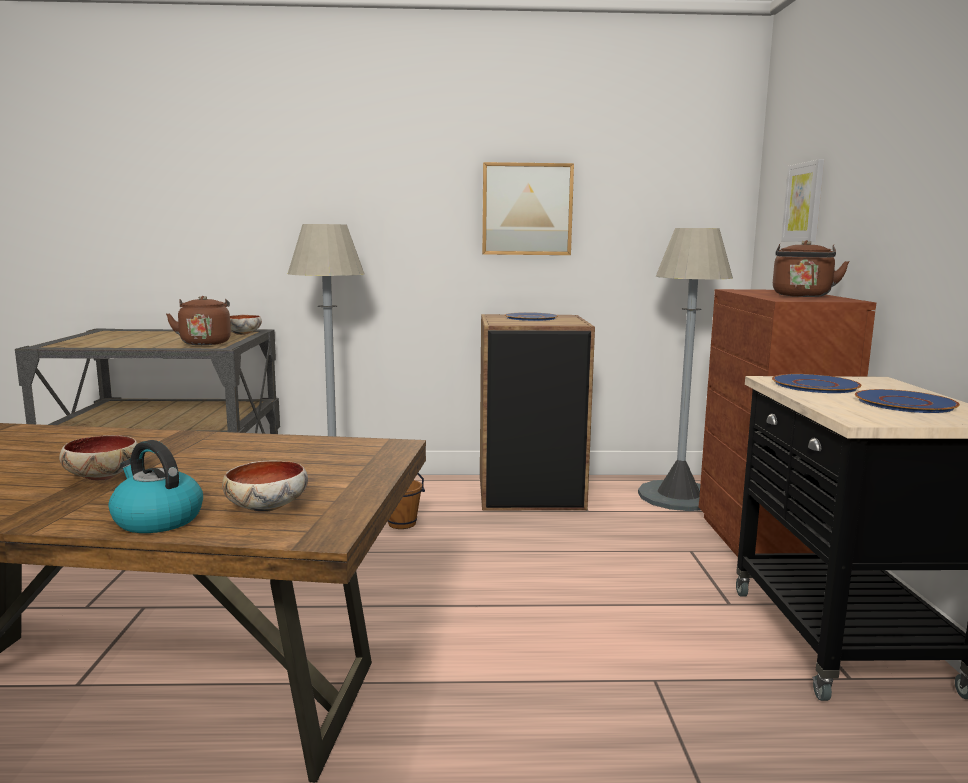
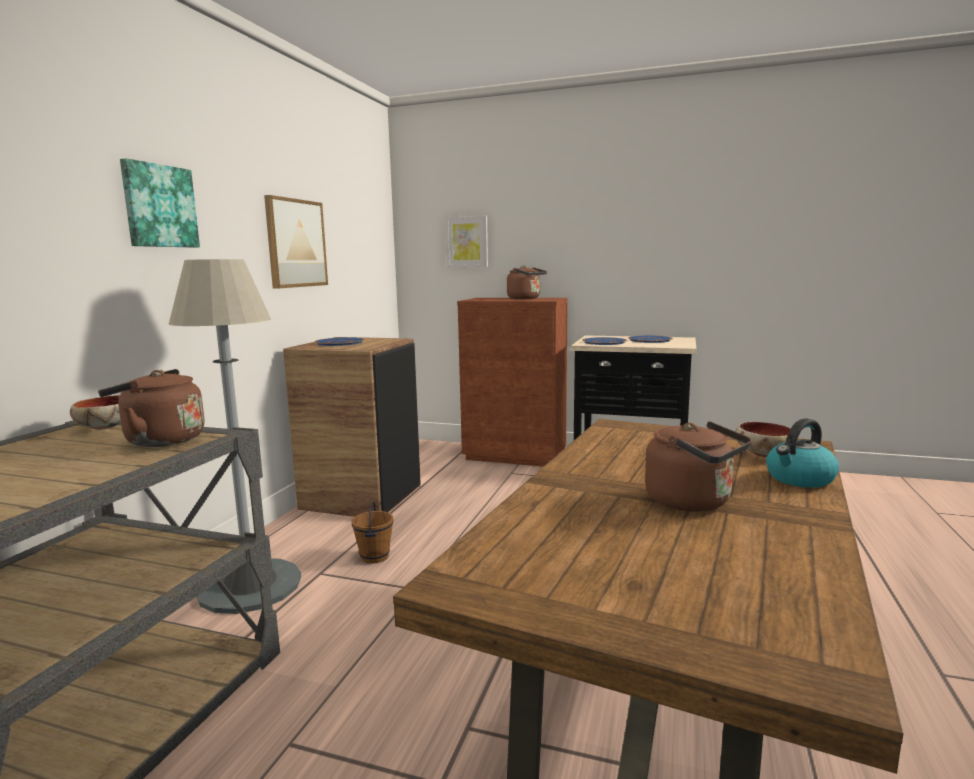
camera: 70 degrees left, 0 degrees up
(101, 476) = (693, 502): bowl -> brown kettle
(354, 182) = (159, 206): none -> picture
(679, 496) = (424, 457): grey floor lamp -> none

